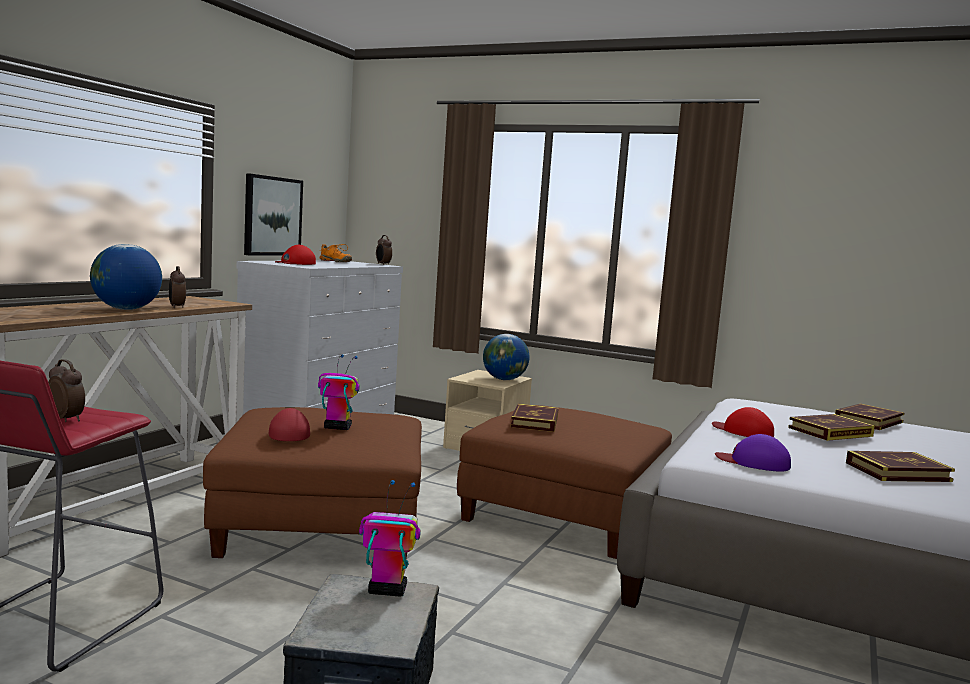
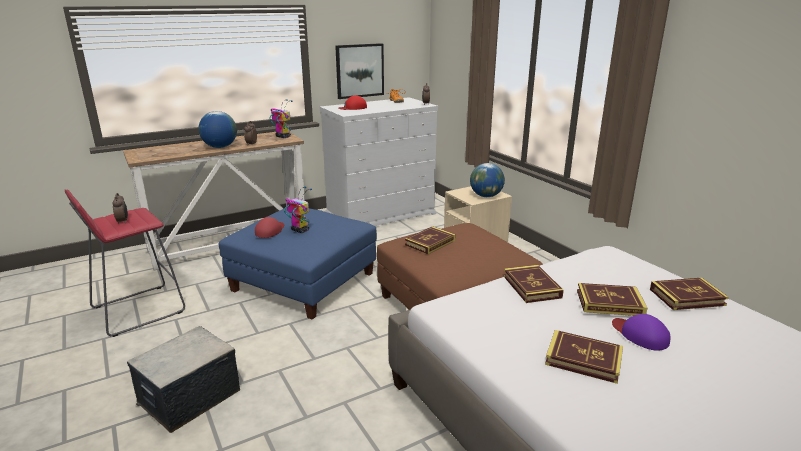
camera: 35 degrees right, 15 degrees up
(320, 525) = (302, 282): brown ottoman -> blue ottoman
(386, 590) = (206, 344): toy robot -> toy robot (282, 137)
(743, 431) = (531, 287): red cap -> book
(753, 462) = (472, 320): purple cap -> purple cap (640, 334)

